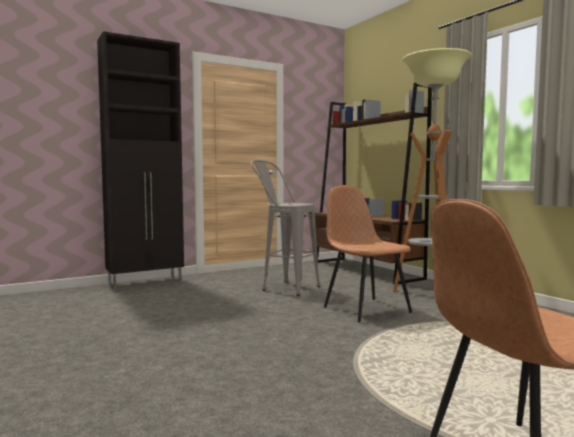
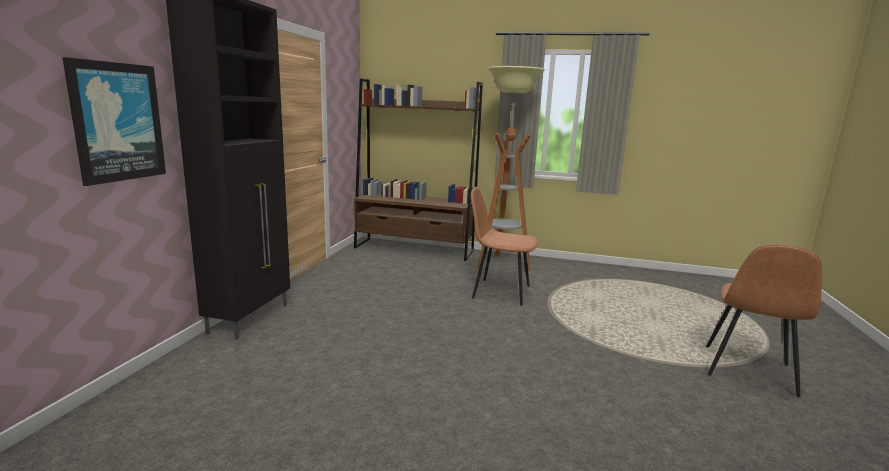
camera: 45 degrees left, 10 degrees up
(50, 123) = (117, 122): none -> picture
(283, 287) = (398, 286): grey stool -> none

